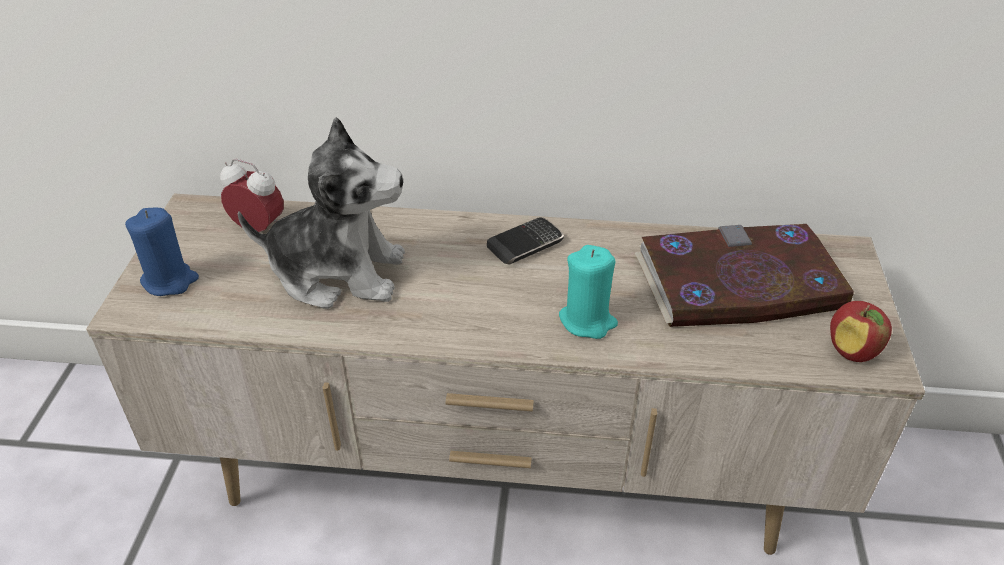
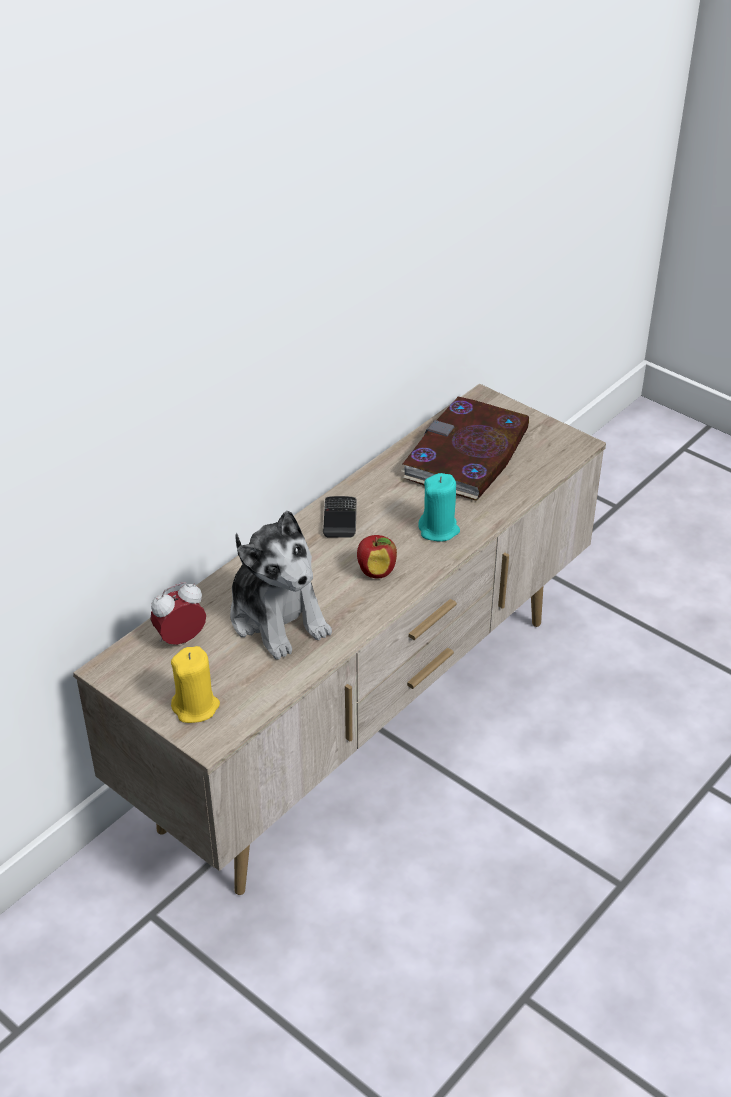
camera: 55 degrees left, 0 degrees up
(170, 281) = (196, 707): blue candle -> yellow candle
(338, 273) = (278, 617): plush toy -> plush toy turned 105 degrees clockwise
(852, 351) = (558, 447): apple -> apple (376, 572)

